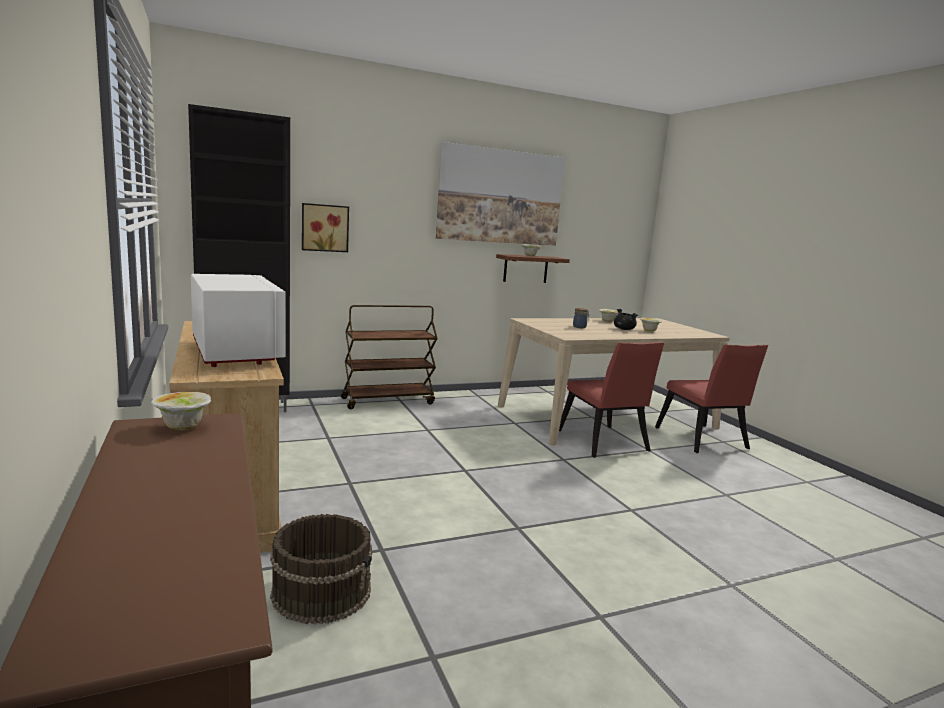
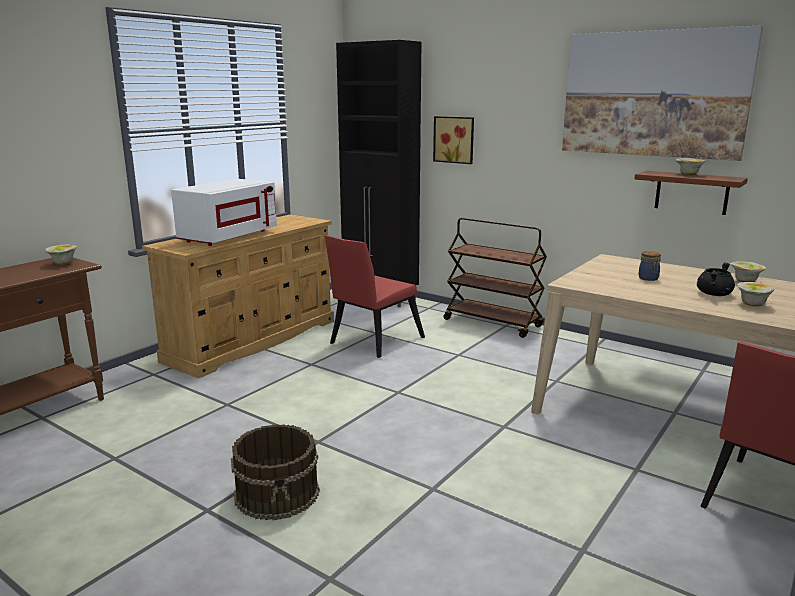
camera: 60 degrees right, 5 degrees up
(322, 591) = (161, 405): brown bucket -> brown bucket (278, 493)
(604, 443) = (597, 438): red chair -> red chair (372, 342)

